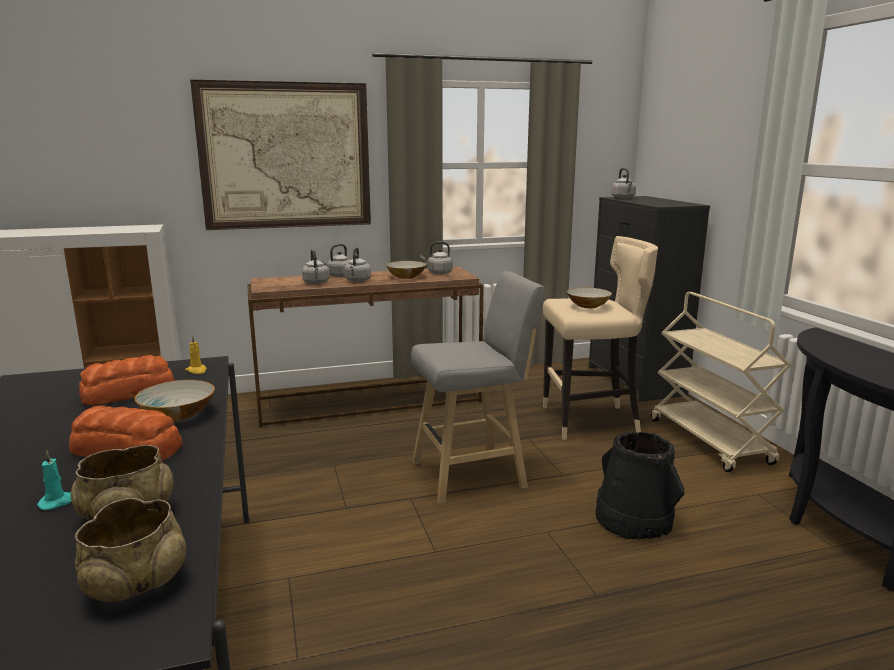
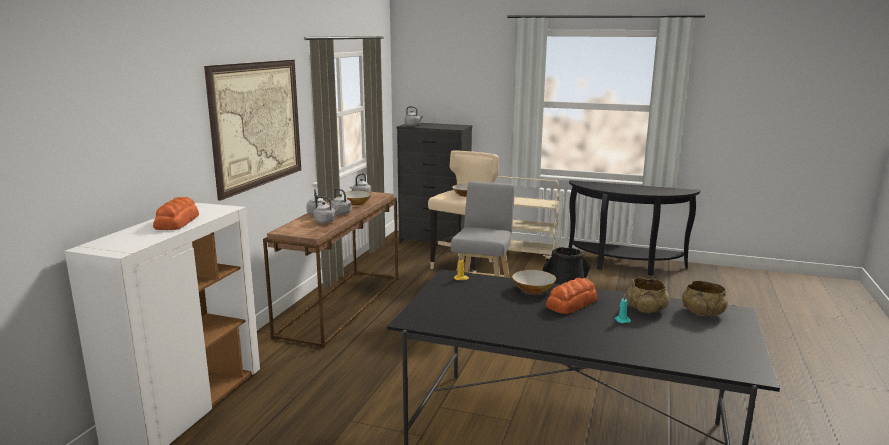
camera: 55 degrees left, 0 degrees up
(130, 393) = (481, 296): bread -> bread (177, 222)

